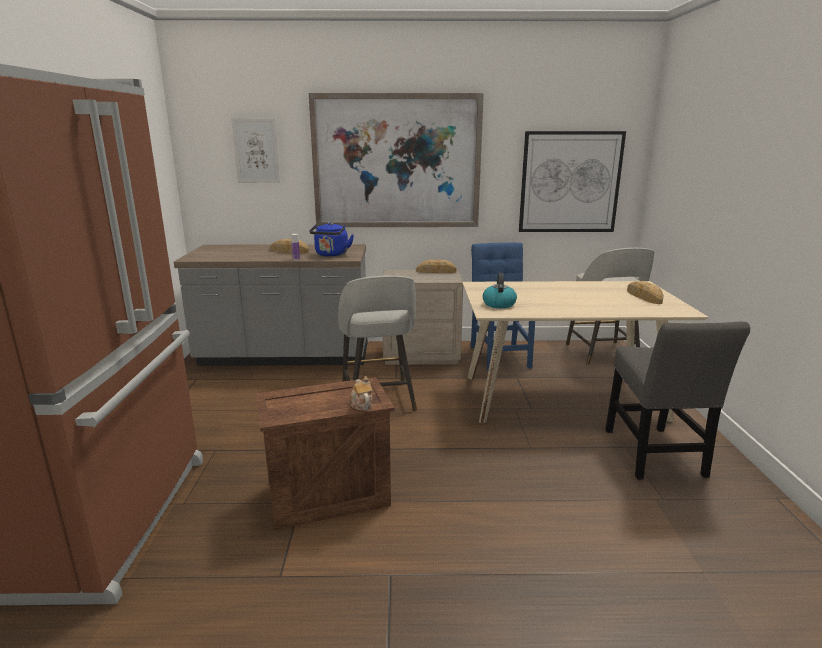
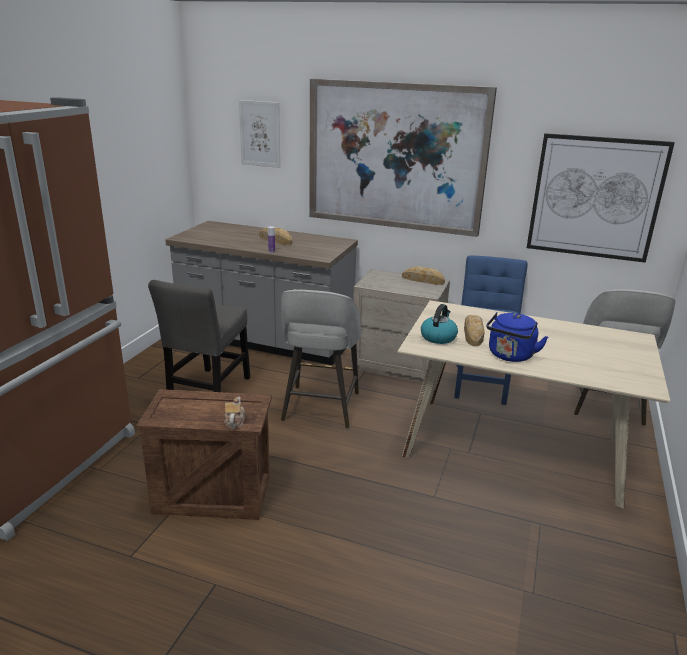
camera: 20 degrees right, 5 degrees up
(331, 255) = (309, 250): blue kettle -> blue kettle (510, 356)
(644, 296) = (619, 356): bread -> bread (473, 334)
(654, 456) = (565, 542): grey chair -> grey chair (208, 392)

